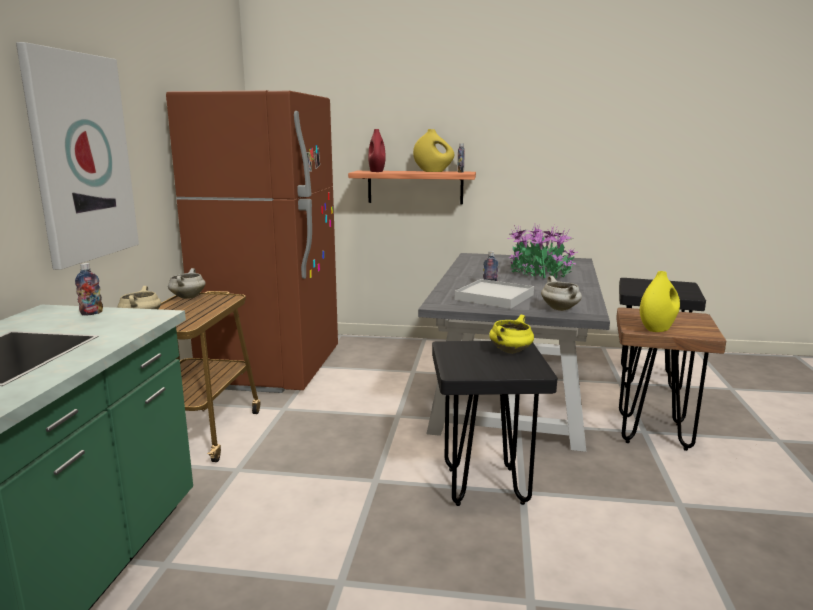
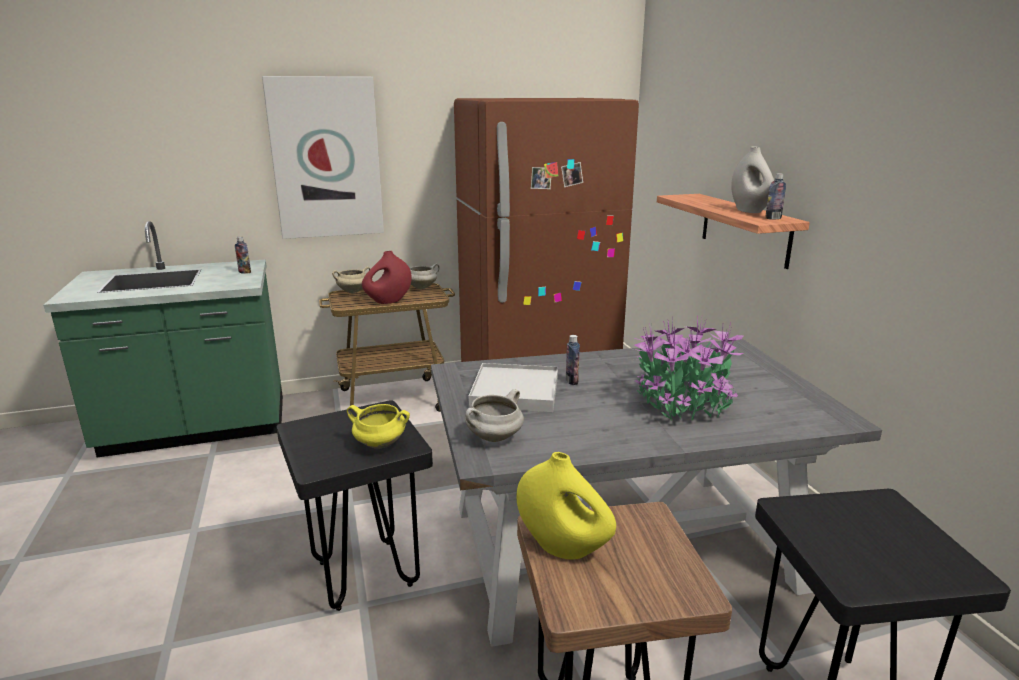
camera: 65 degrees right, 5 degrees up
(377, 171) = (695, 199): red vase -> red vase (388, 301)
(433, 171) = (749, 211): yellow vase -> white vase

